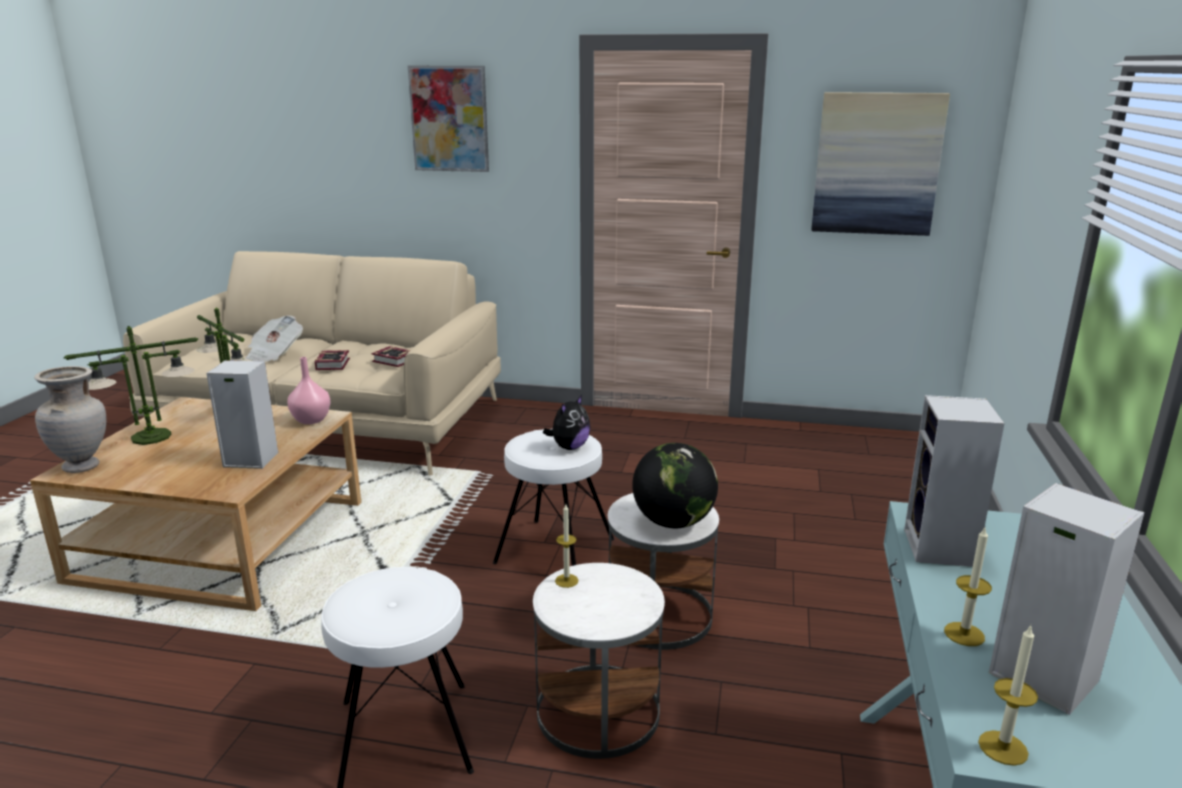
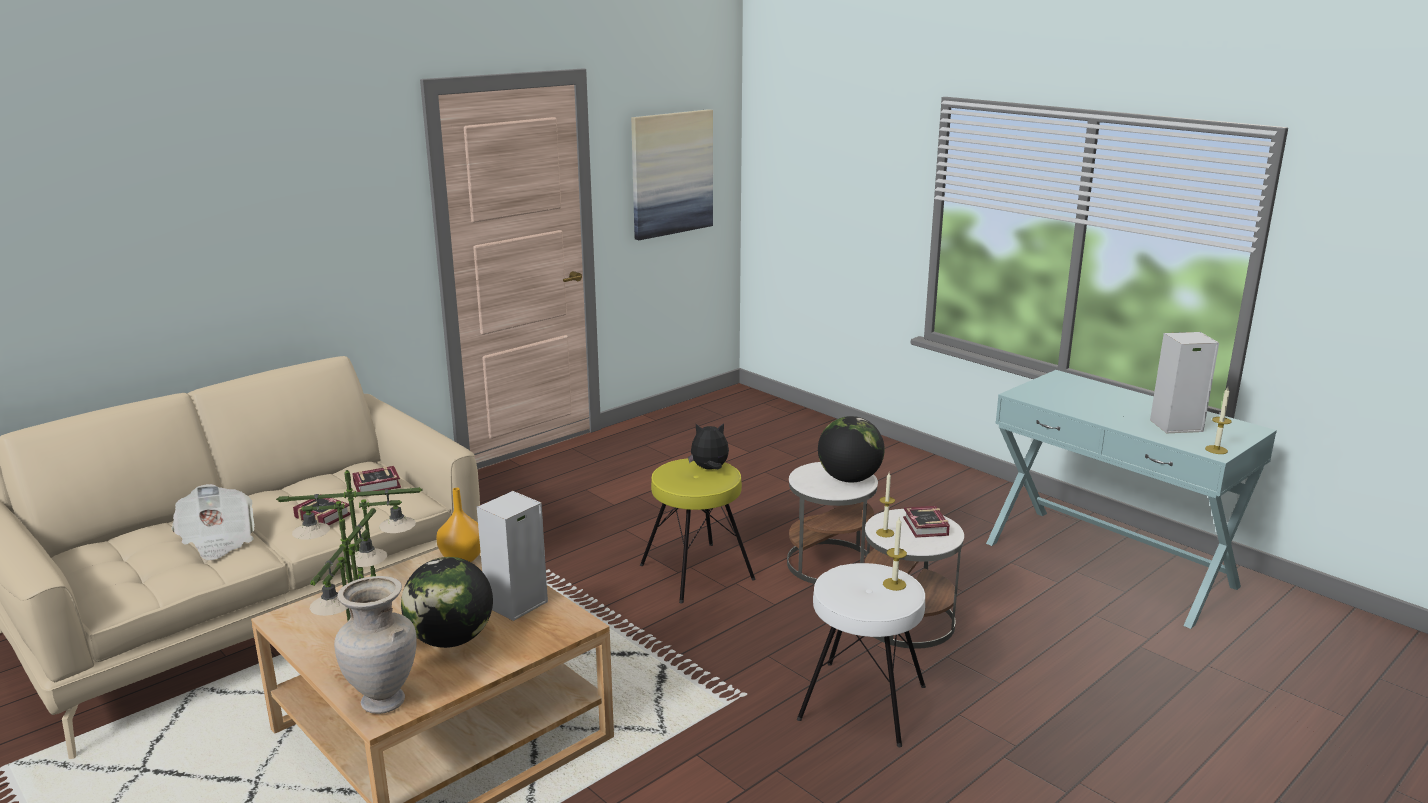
camera: 55 degrees left, 0 degrees up
(181, 457) = (451, 639): none -> globe
(312, 420) = (463, 557): pink vase -> orange vase
(449, 119) = (281, 189): picture -> none
(555, 550) = (697, 571): white stool -> yellow stool
(569, 447) = (709, 469): plush toy -> plush toy turned 75 degrees counterclockwise
(610, 602) = (925, 527): none -> book
(941, 549) = (1059, 403): speaker -> none
(964, 634) = (1135, 426): candle -> candle (894, 584)

